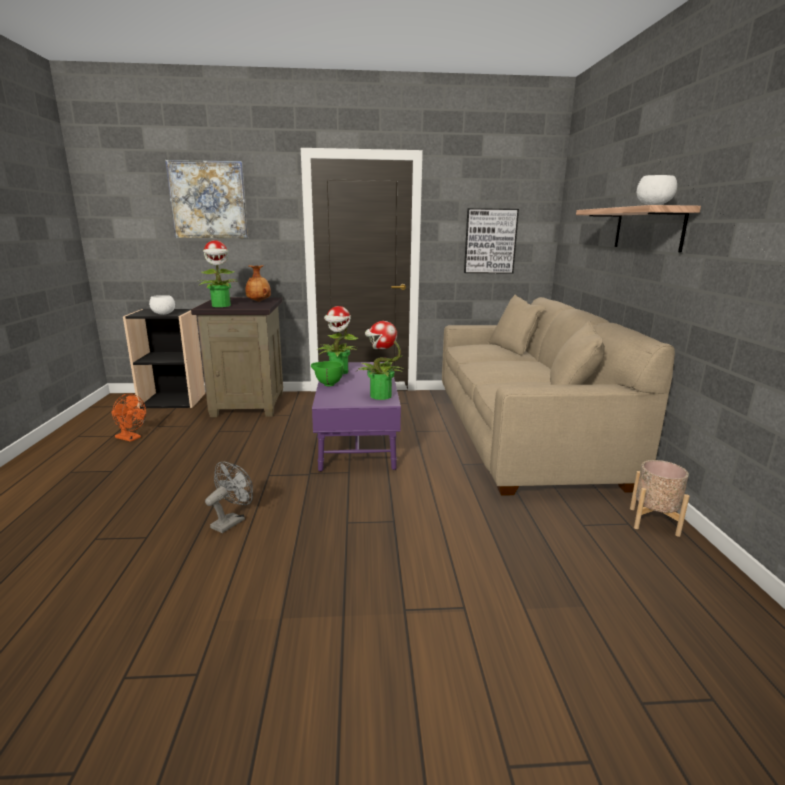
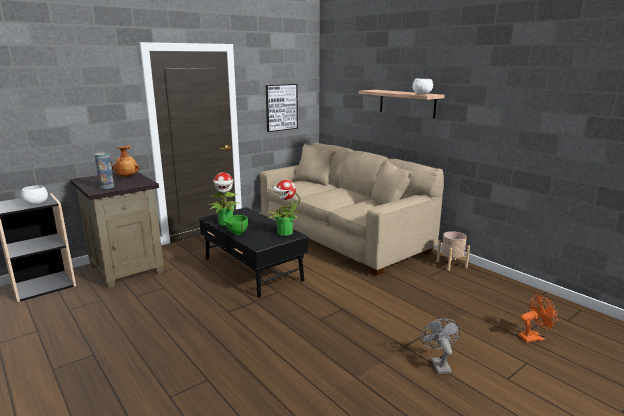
camera: 35 degrees left, 0 degrees up
(131, 438) = (62, 326): orange fan -> orange fan (534, 337)
(208, 200) = (57, 90): picture -> none
(221, 306) = (107, 187): potted plant -> vase
(232, 521) = (250, 346): grey fan -> grey fan (438, 363)
(357, 439) = (253, 269): purple coffee table -> black coffee table

